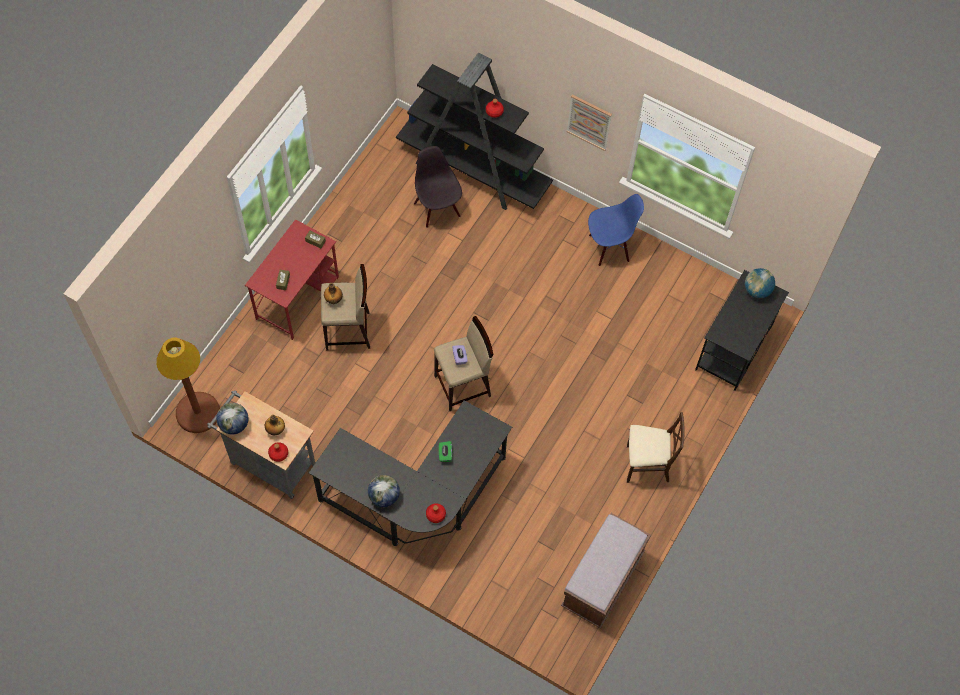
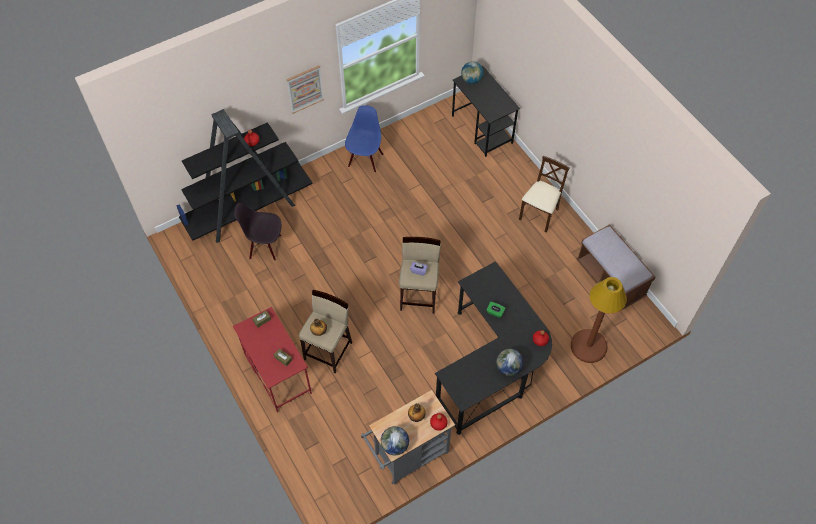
camera: 60 degrees left, 5 degrees down
(198, 412) = (333, 492): brown floor lamp -> brown floor lamp (588, 346)

